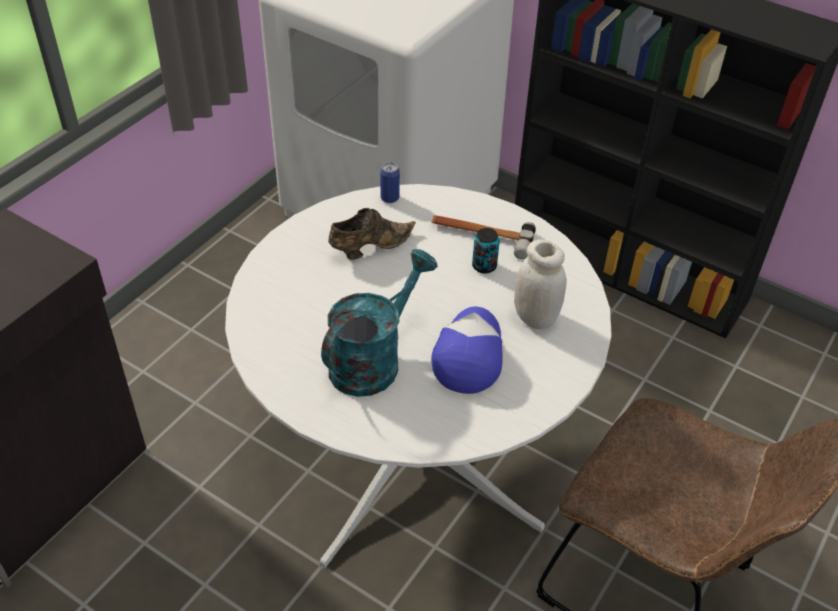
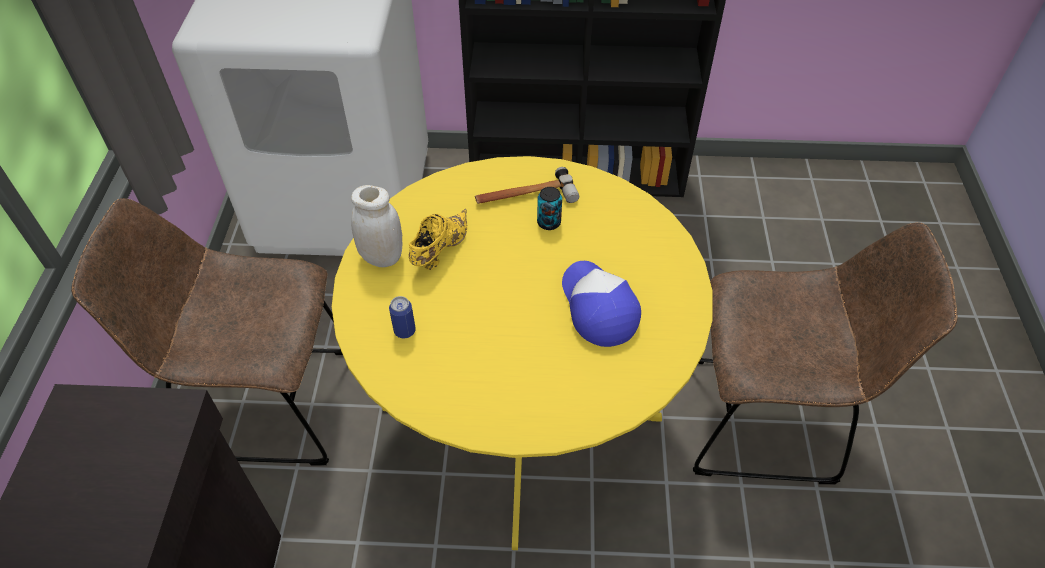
camera: 30 degrees left, 5 degrees up
(206, 339) = (264, 403): none -> brown chair
(369, 247) = (439, 251): brown shoe -> yellow shoe
(373, 359) = (523, 352): turquoise watering can -> none
(389, 198) = (420, 197): can -> can (404, 331)
(414, 456) = (522, 413): white dining table -> yellow dining table
(535, 317) = (624, 249): white jar -> white jar (382, 257)

